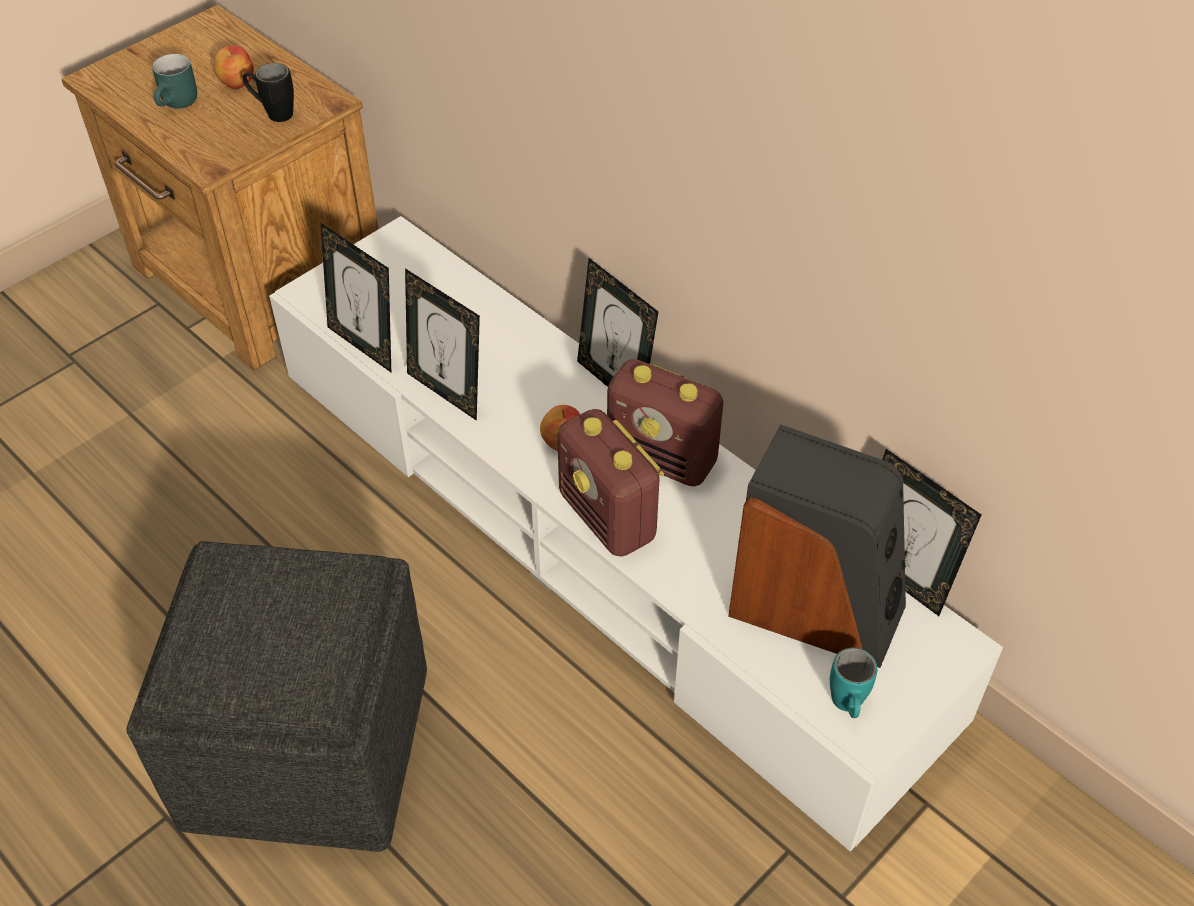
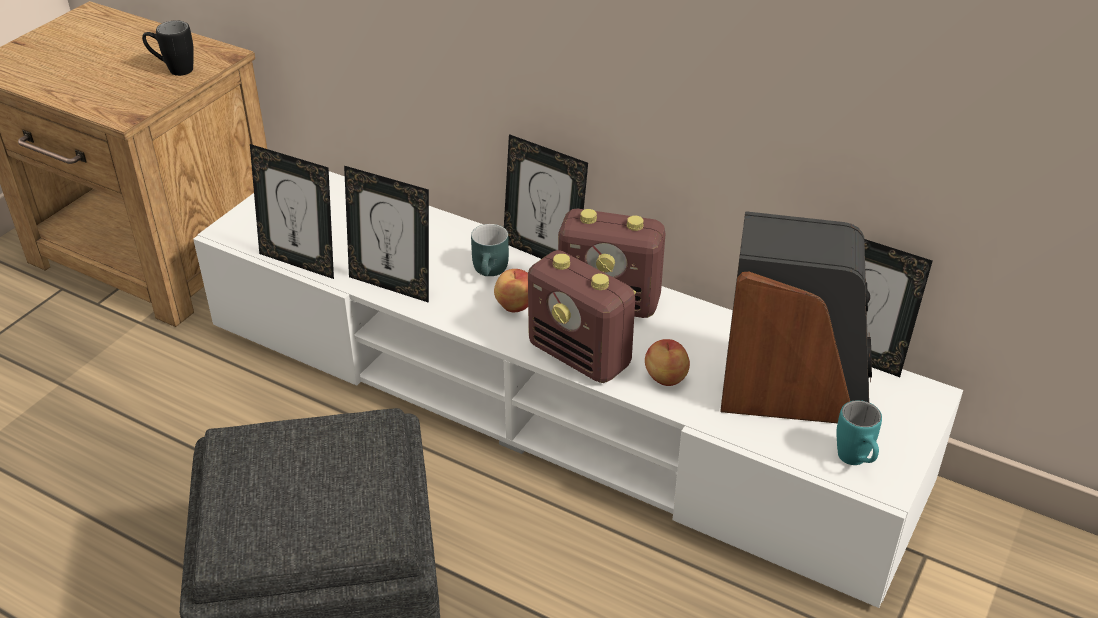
camera: 15 degrees left, 10 degrees down
(179, 103) = (79, 74): turquoise mug -> turquoise mug (492, 271)
(236, 82) = (129, 53): apple -> apple (665, 378)

